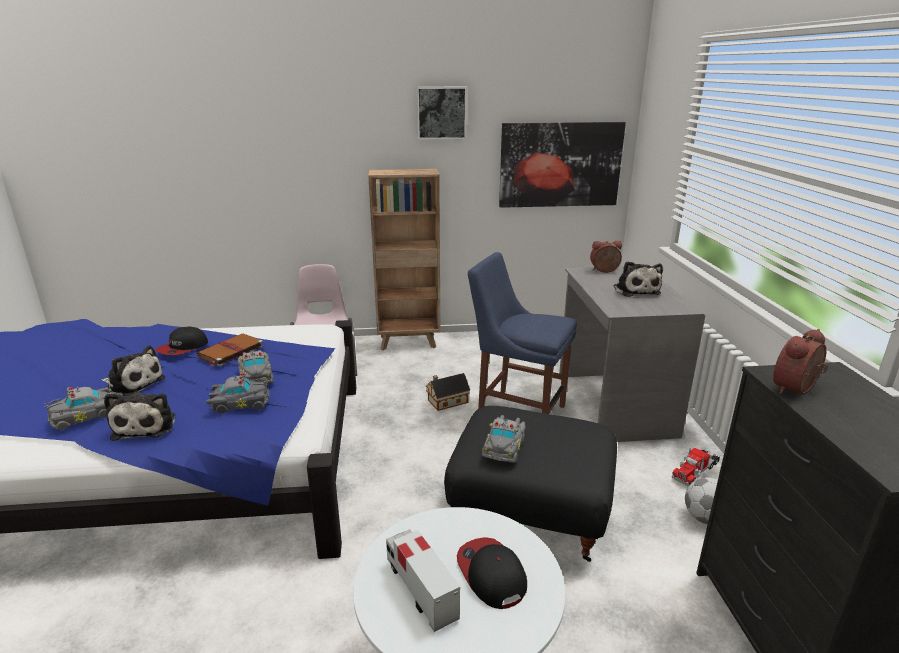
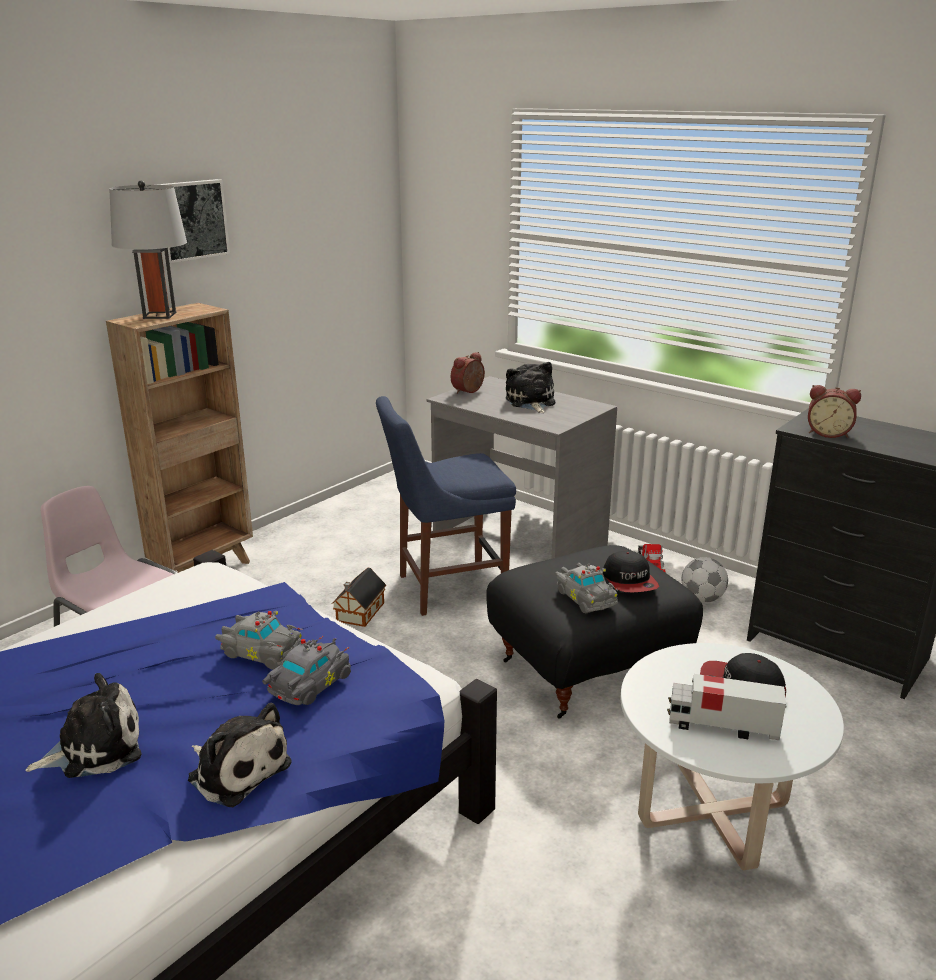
camera: 45 degrees left, 0 degrees up
(86, 416) = (124, 811): grey toy car -> none
(183, 348) = (70, 674): cap -> cap (630, 581)
(230, 352) = (159, 645): brown book -> none
(398, 171) = (160, 315): none -> grey table lamp
(560, 165) = (334, 272): picture -> none
(635, 290) = (530, 402): plush toy -> plush toy turned 135 degrees counterclockwise
(797, 389) = (828, 433): alarm clock -> alarm clock turned 75 degrees counterclockwise

